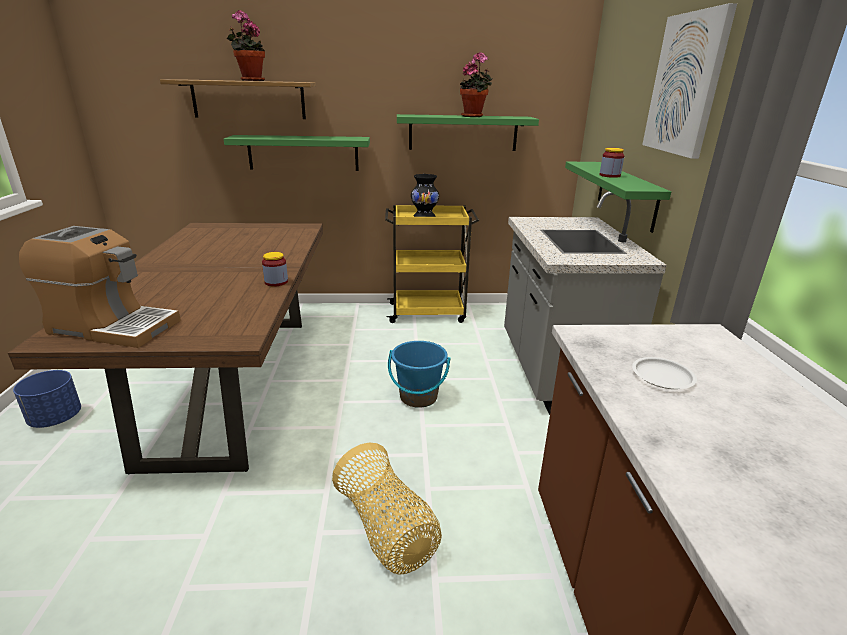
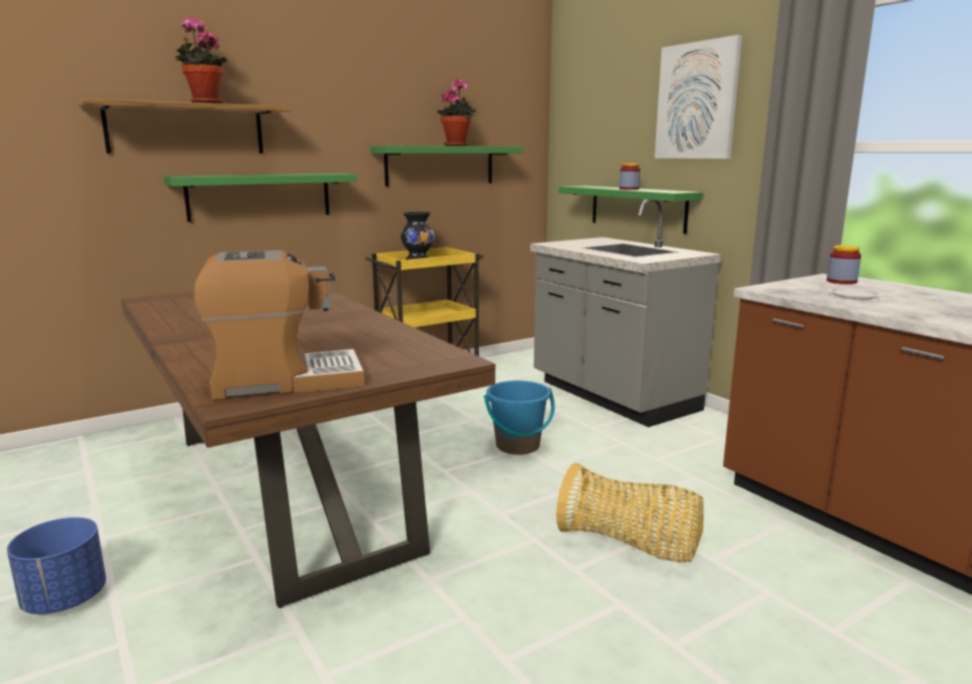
camera: 30 degrees left, 10 degrees down
(276, 282) = (382, 323): jar -> jar (841, 281)

